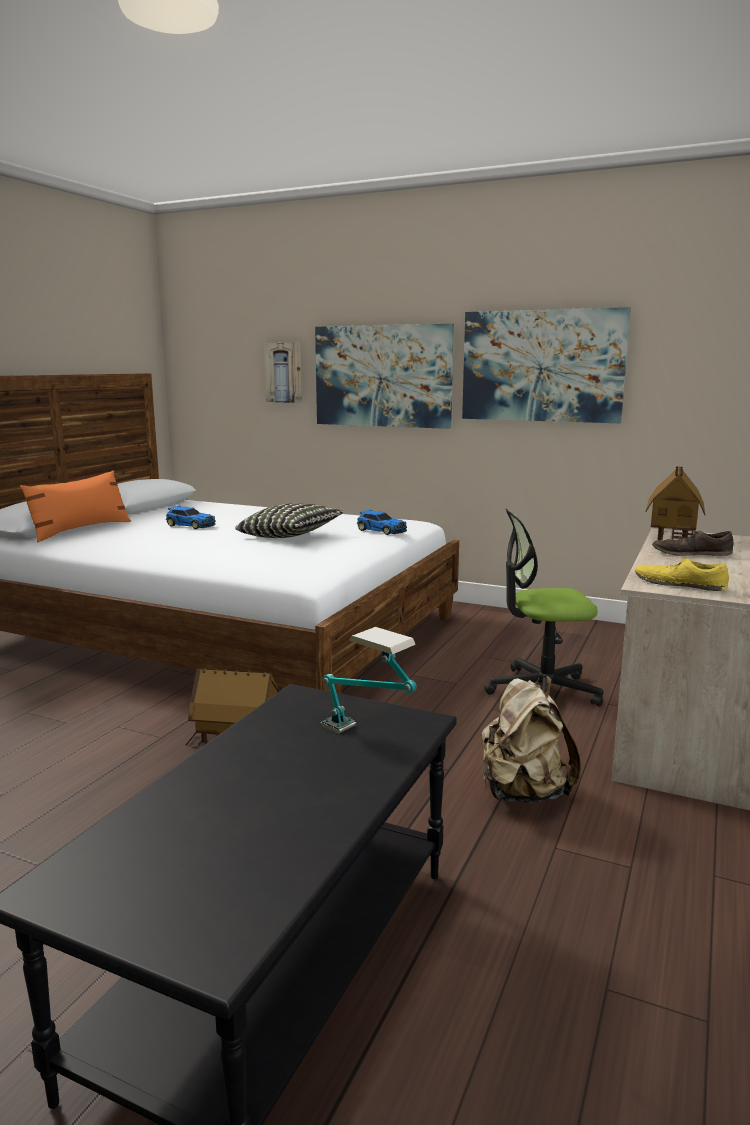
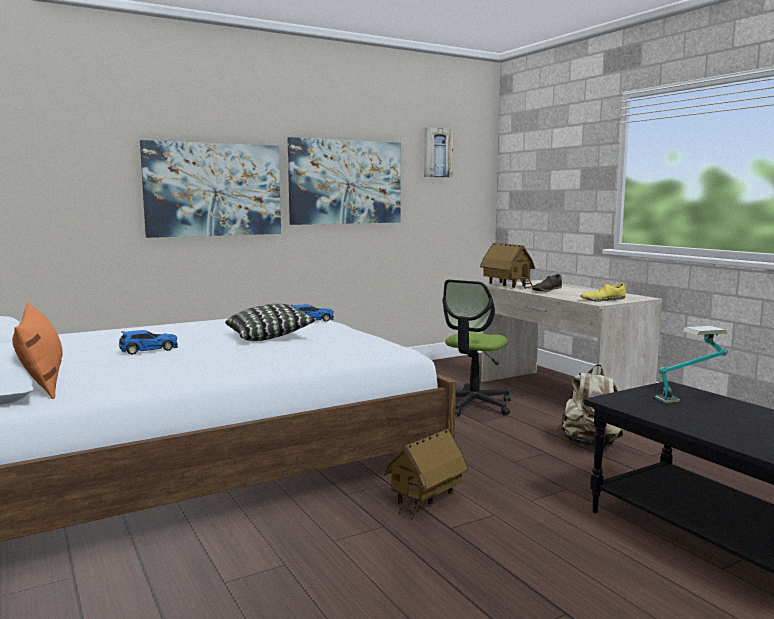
camera: 55 degrees left, 5 degrees down
(284, 372) = (98, 186): picture -> picture (437, 153)

